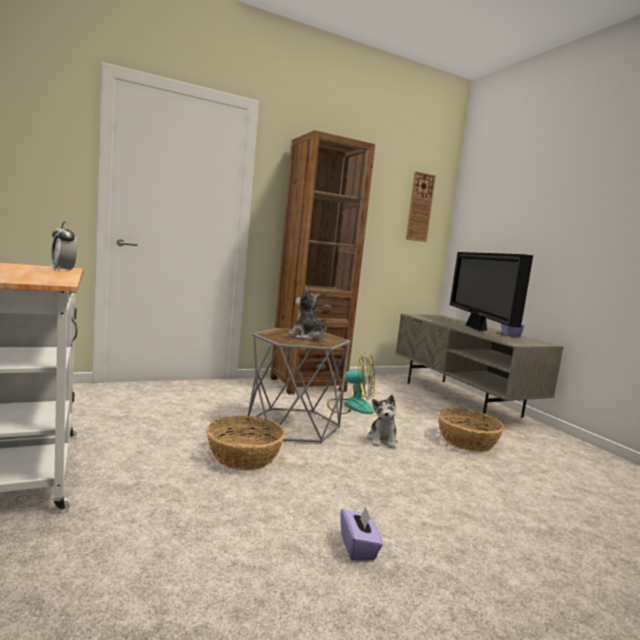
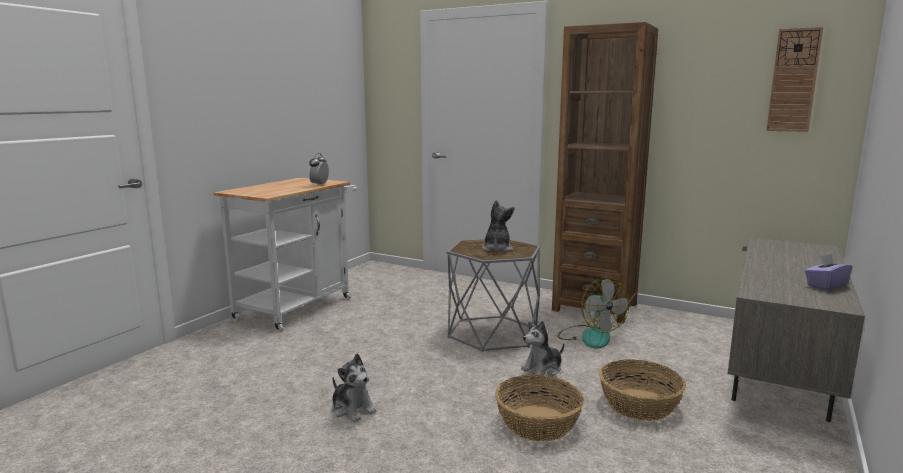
camera: 55 degrees right, 5 degrees up
(244, 456) = (409, 340): basket -> basket (538, 423)
(358, 547) = (352, 409): purple tissue box -> plush toy
(476, 328) = (797, 269): television -> none

